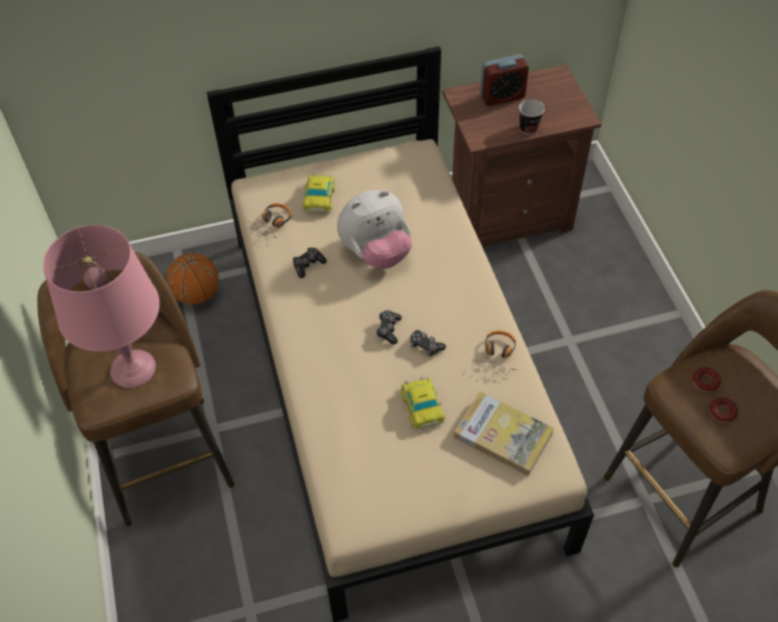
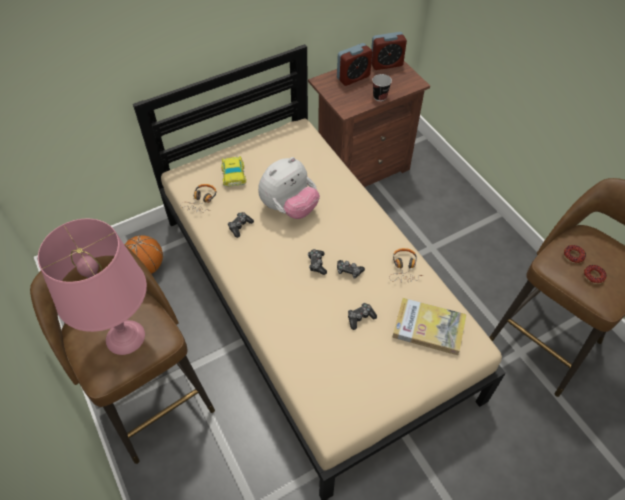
camera: 15 degrees left, 0 degrees up
(422, 405) = (360, 317): toy car -> game controller
(552, 85) = (386, 64): none -> alarm clock

